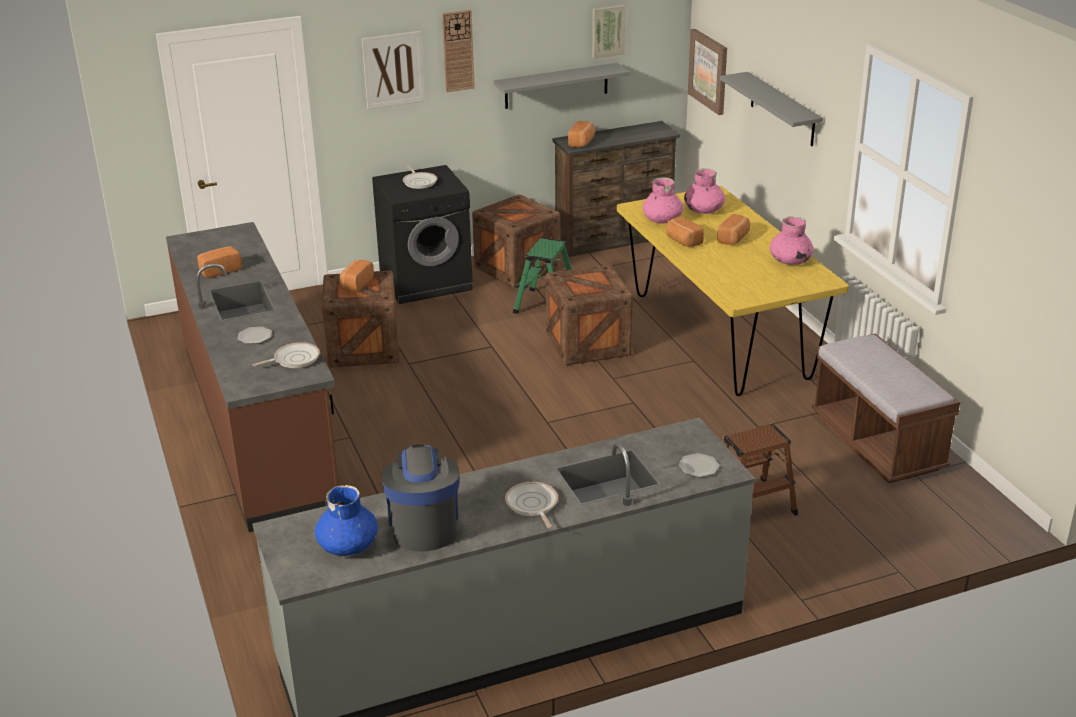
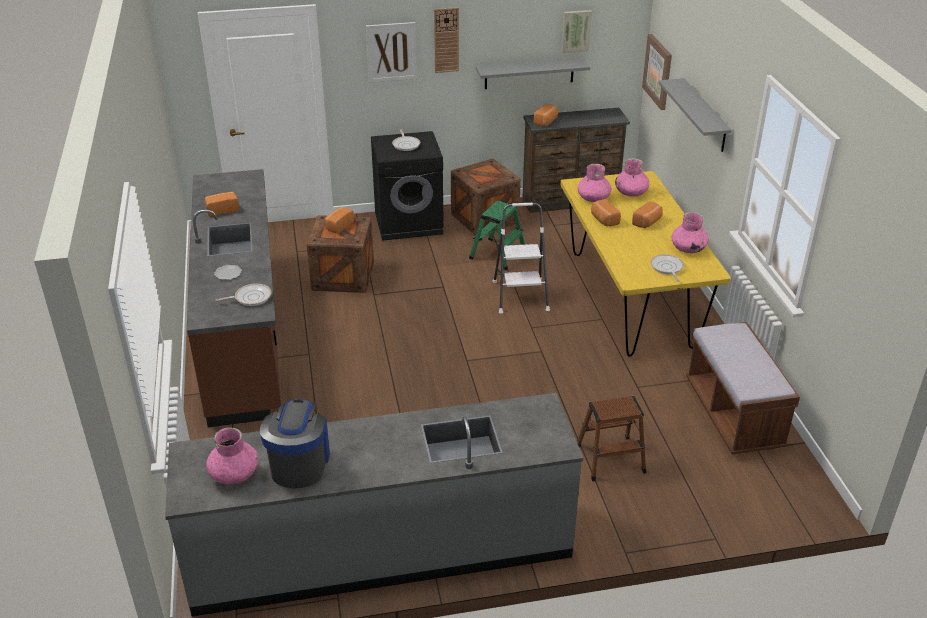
camera: 10 degrees right, 5 degrees up
(348, 546) = (234, 474): blue vase -> pink vase
(532, 505) = (391, 457): frying pan -> frying pan (667, 268)
(588, 344) = (520, 294): crate -> white step ladder
(698, 467) = (539, 440): plate -> none

